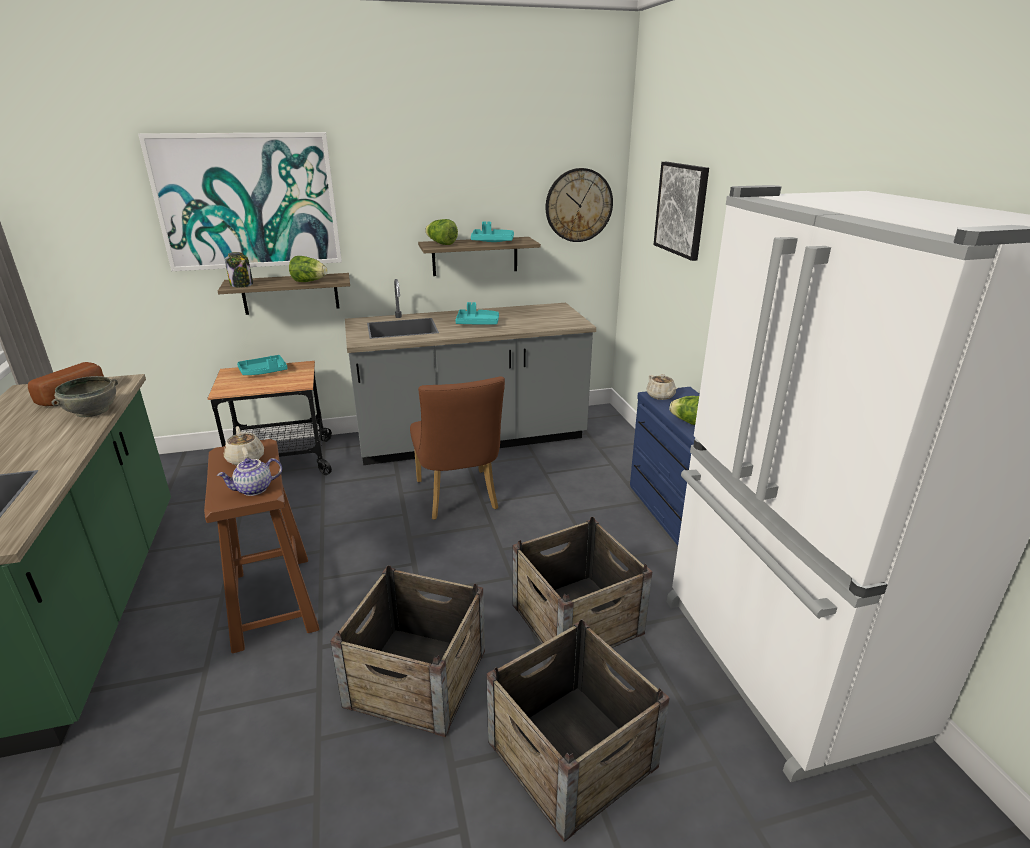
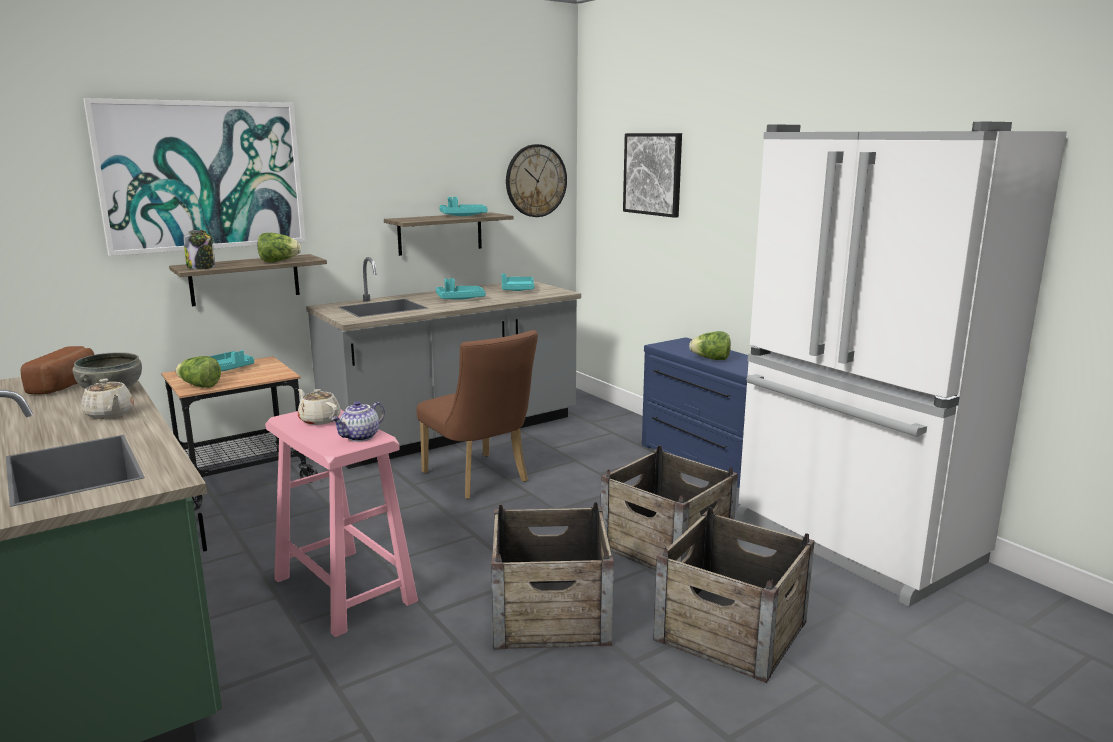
camera: 20 degrees left, 10 degrees down
(273, 602) = (344, 591): brown stool -> pink stool
(441, 244) = (413, 219): lettuce -> lettuce (199, 386)
(541, 316) = (517, 290): none -> turquoise tray
(660, 396) = (667, 345): beige teapot -> beige teapot (109, 414)

